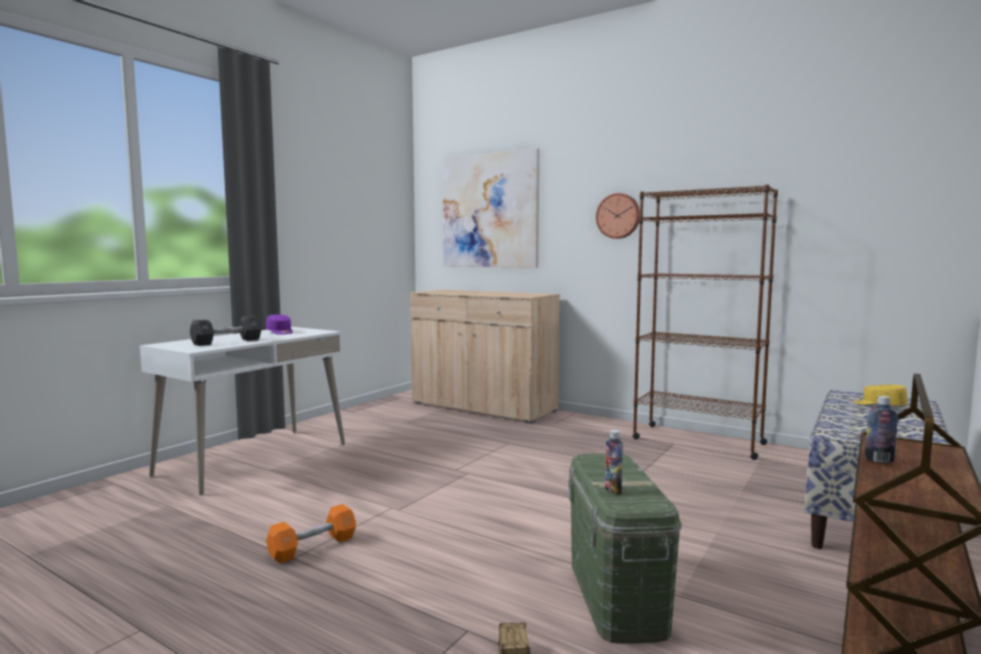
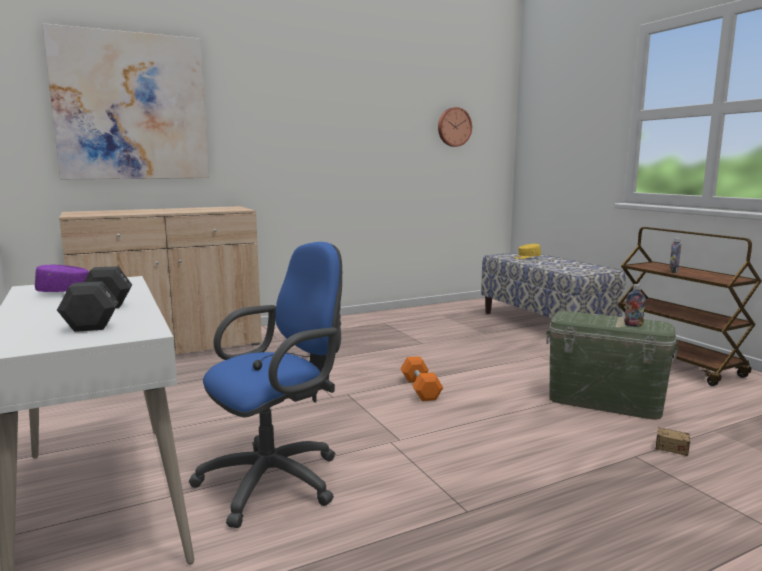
camera: 60 degrees left, 5 degrees up
(305, 489) = (278, 479): none -> blue office chair
(313, 547) = (449, 497): orange dumbbell -> orange dumbbell (420, 389)
(618, 216) = (295, 125): wall clock -> wall clock (453, 127)
(697, 441) = (389, 317): brown bookcase -> none

